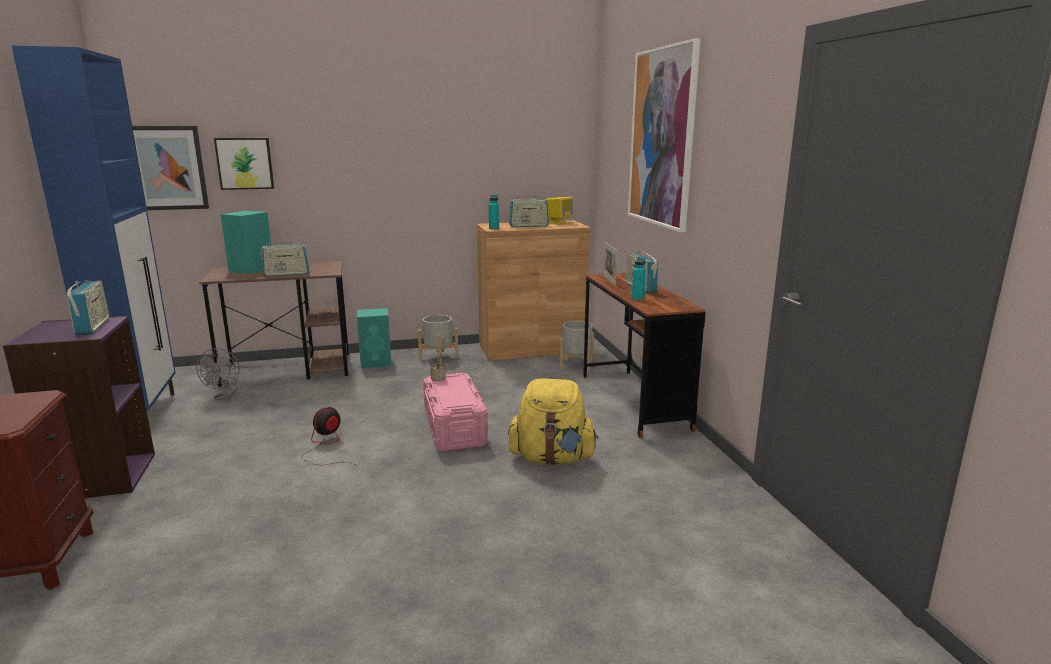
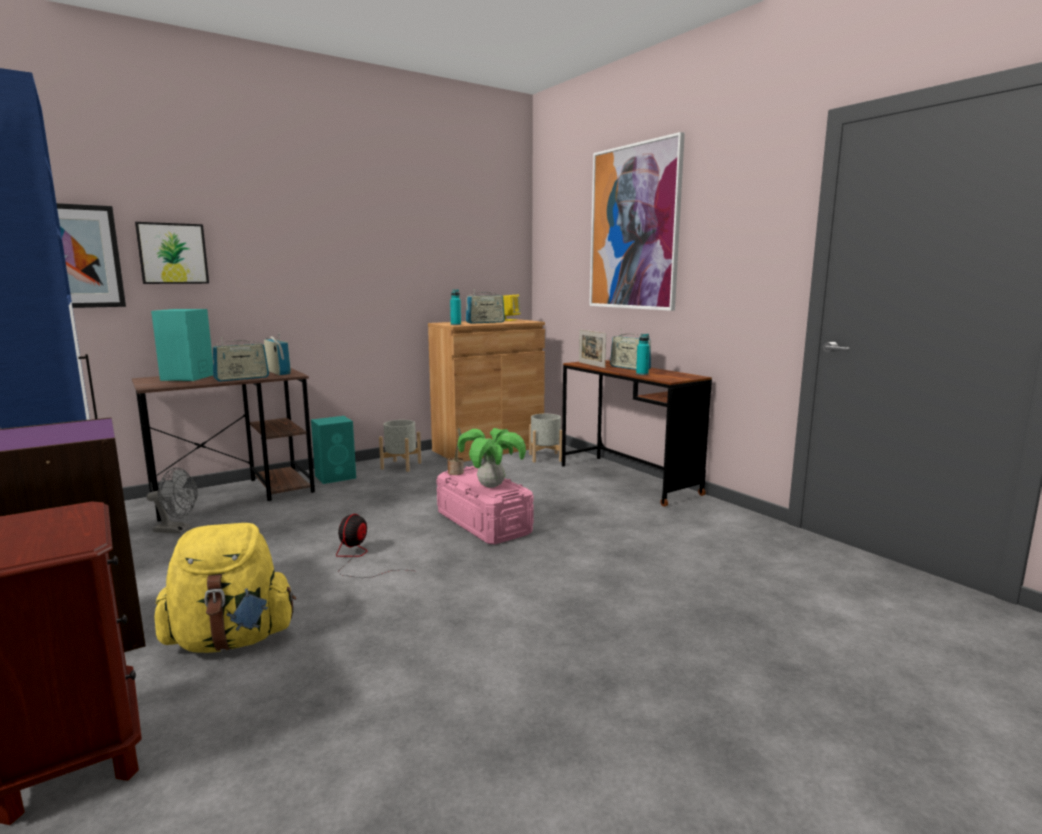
camera: 20 degrees left, 5 degrees down
(93, 327) = (81, 429): radio -> radio (278, 372)
(224, 397) = (177, 530): grey fan -> grey fan turned 60 degrees counterclockwise
(454, 397) = (491, 486): none -> potted plant
(552, 458) = (606, 534): yellow backpack -> yellow backpack (231, 640)

